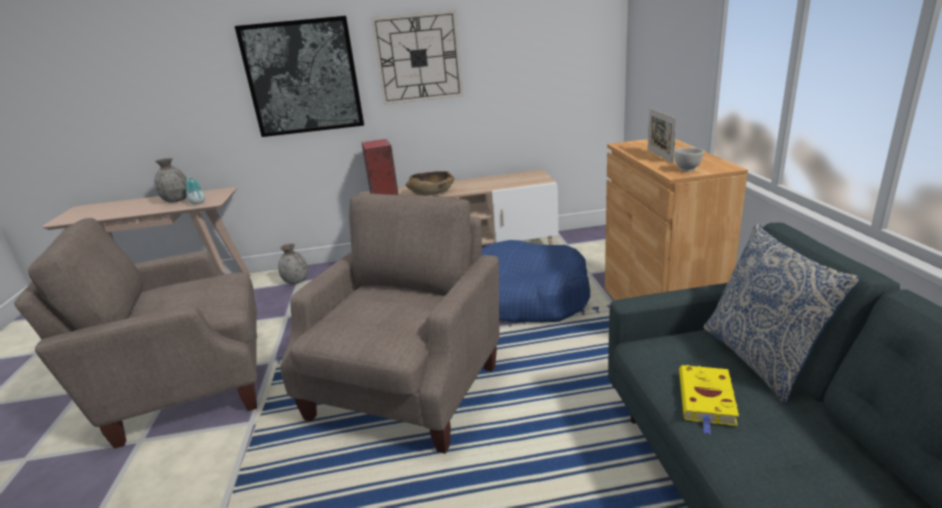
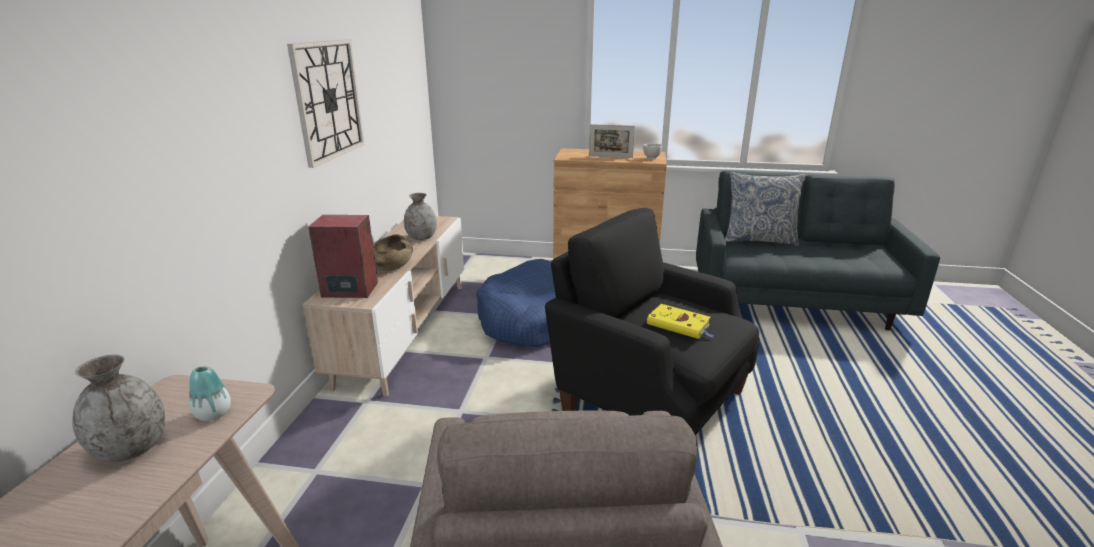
camera: 75 degrees left, 0 degrees up
(296, 281) = (310, 473): grey vase -> grey vase (421, 237)
(303, 77) = (228, 140): picture -> none
(407, 388) = (649, 399): beige armchair -> black armchair
(707, 400) = (795, 258): yellow book -> yellow book (680, 325)

